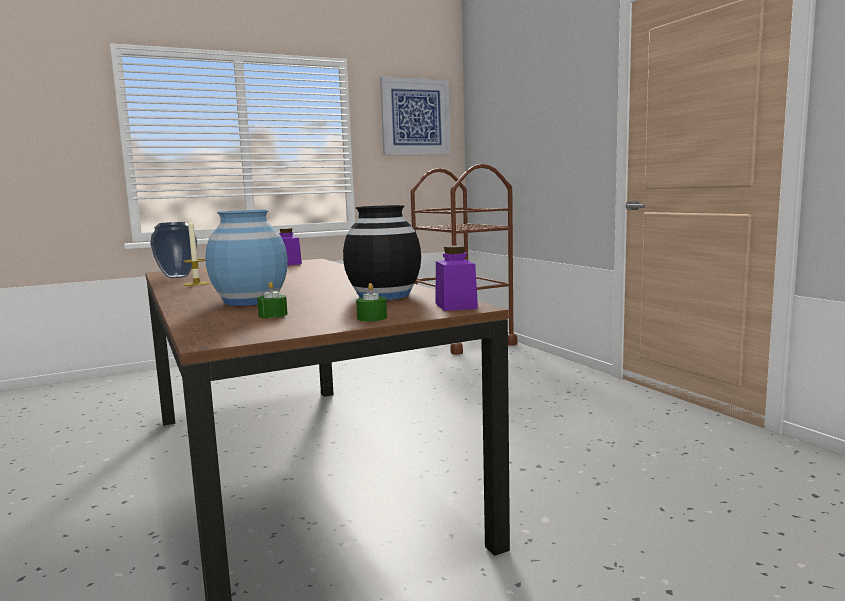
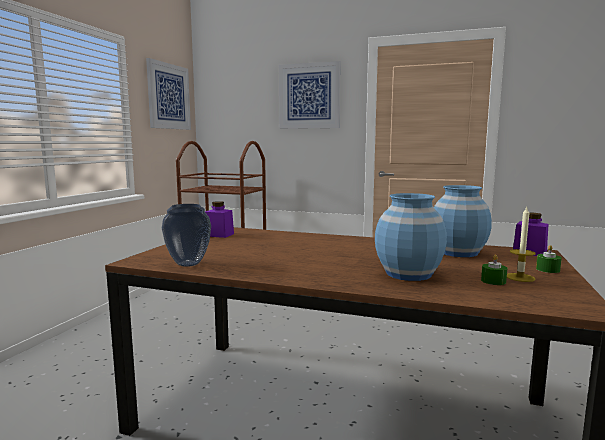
camera: 45 degrees left, 0 degrees up
(196, 284) = (260, 267): candle -> candle (520, 277)
(383, 295) = (457, 252): black vase -> blue vase
(558, 95) = (309, 96): none -> picture

